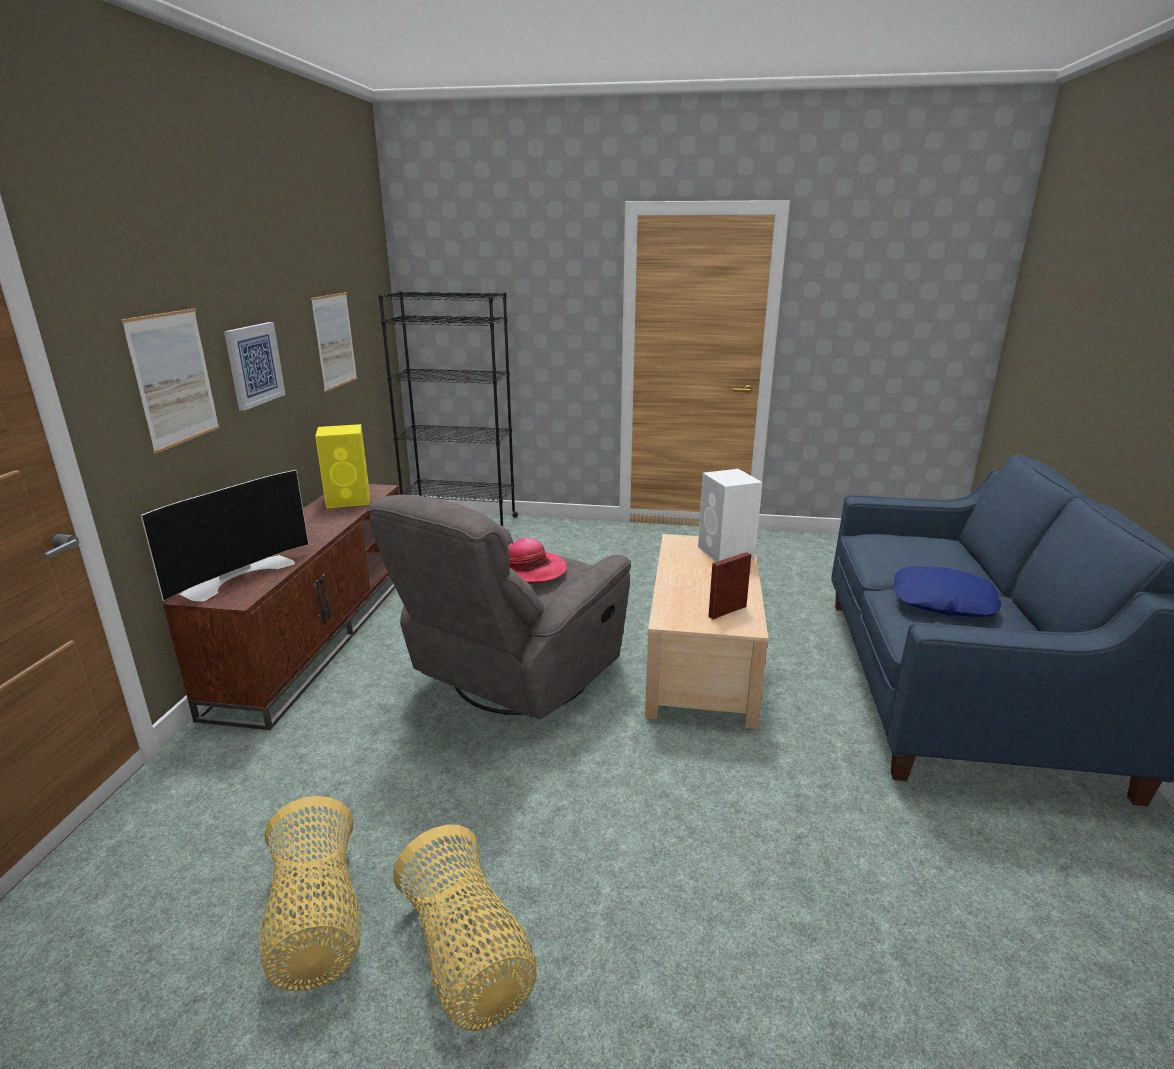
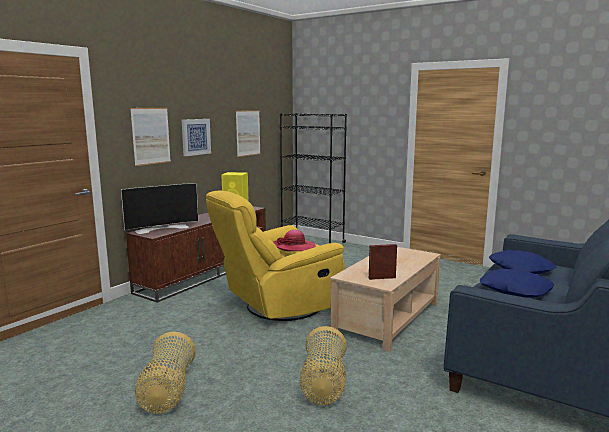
camera: 25 degrees right, 10 degrees down
(317, 923) = (121, 366): basket -> basket (323, 385)
(513, 680) = (278, 306): grey armchair -> yellow armchair
(726, 553) = (415, 257): white speaker -> none
(902, 555) = (521, 268): none -> blue pillow

